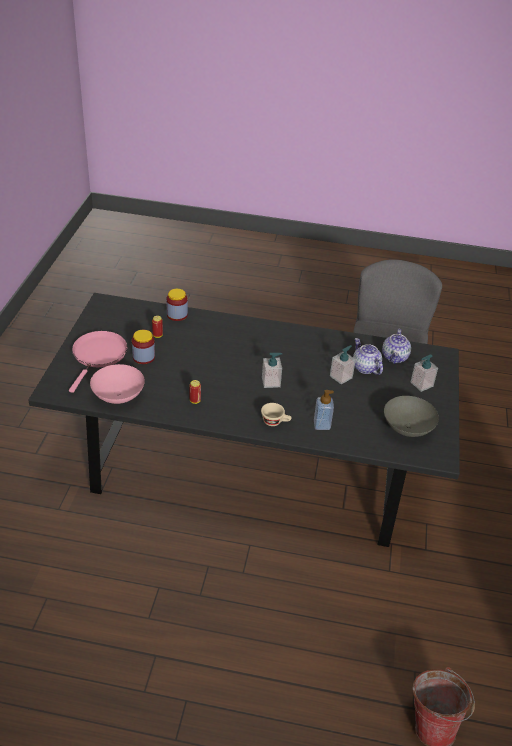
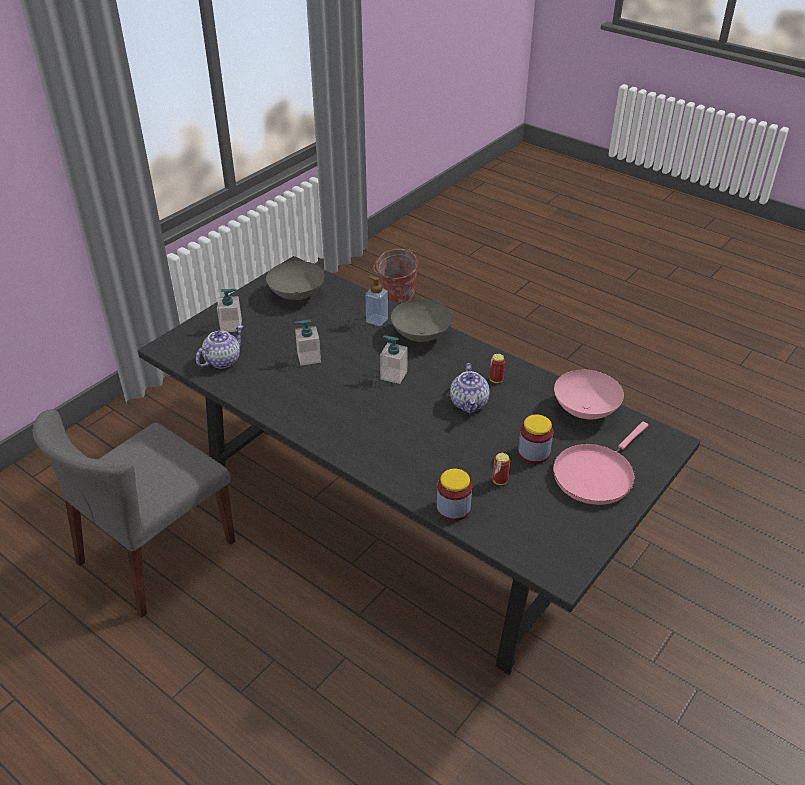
camera: 150 degrees left, 0 degrees up
(275, 422) = (422, 335): beige cup -> grey bowl
(365, 367) = (270, 359): teapot -> teapot (469, 403)

